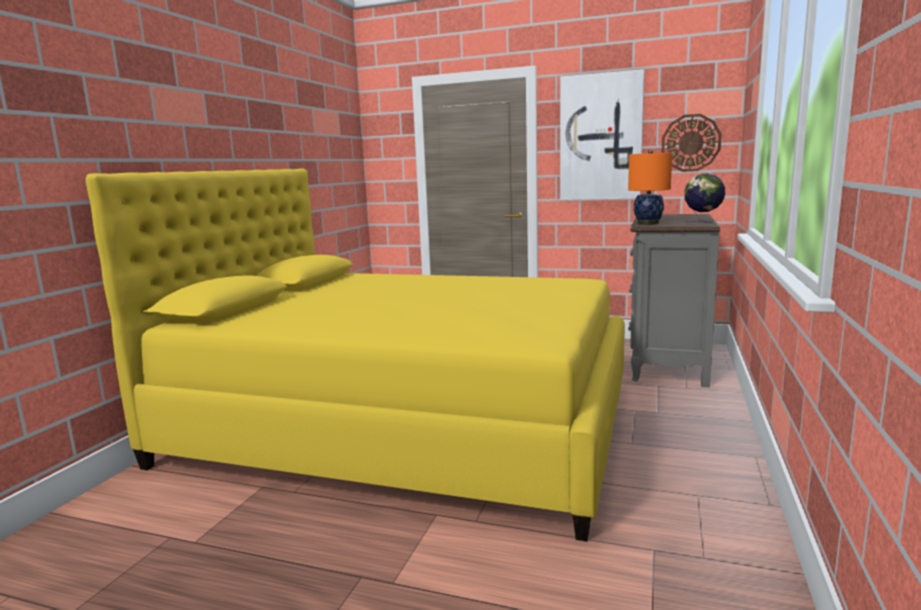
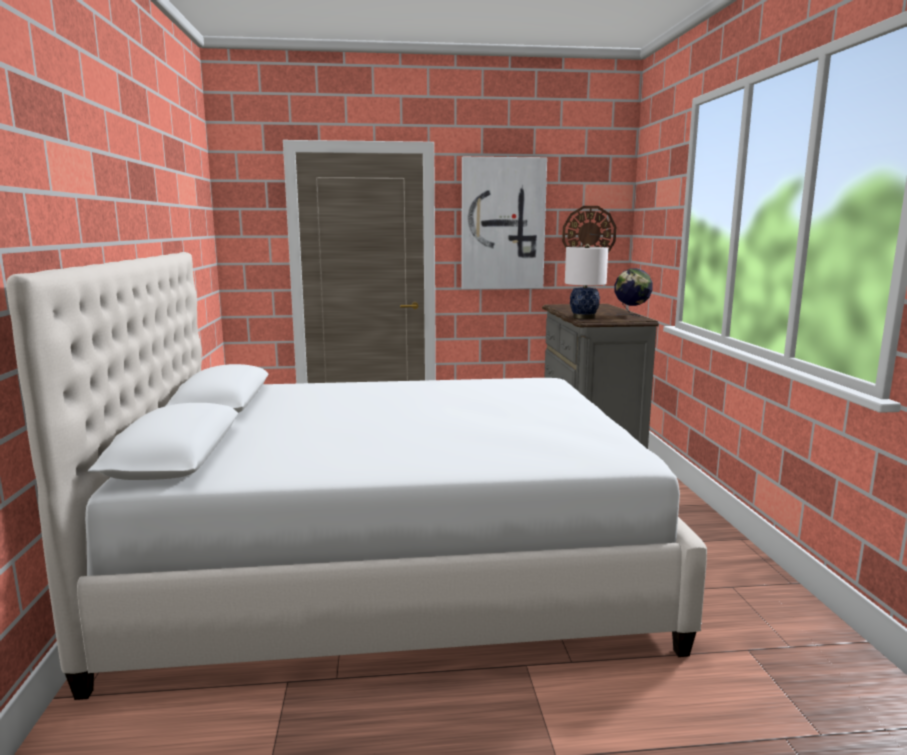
camera: 25 degrees left, 0 degrees up
(407, 423) = (392, 562): yellow bed -> white bed
(648, 223) = (584, 317): orange table lamp -> white table lamp

